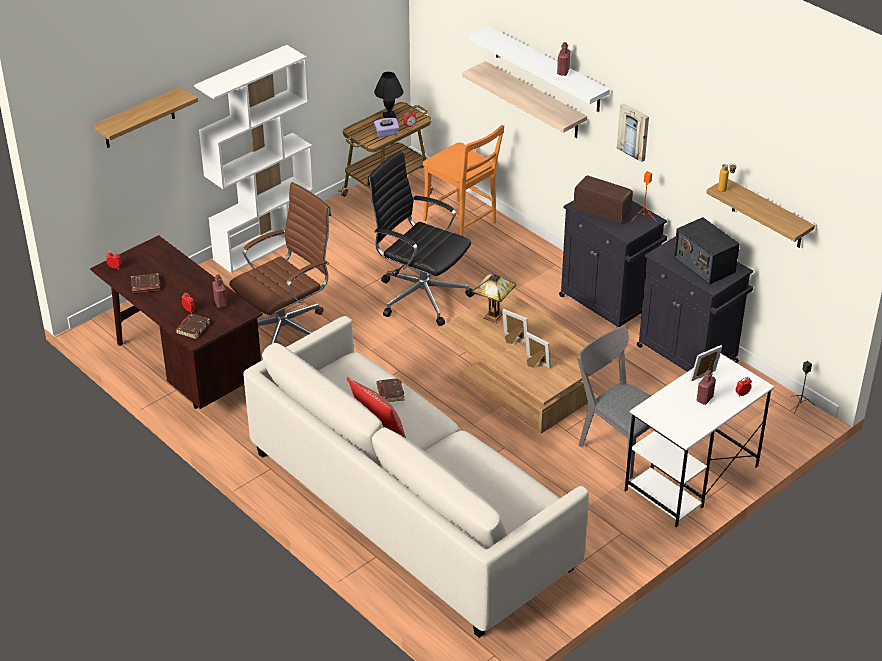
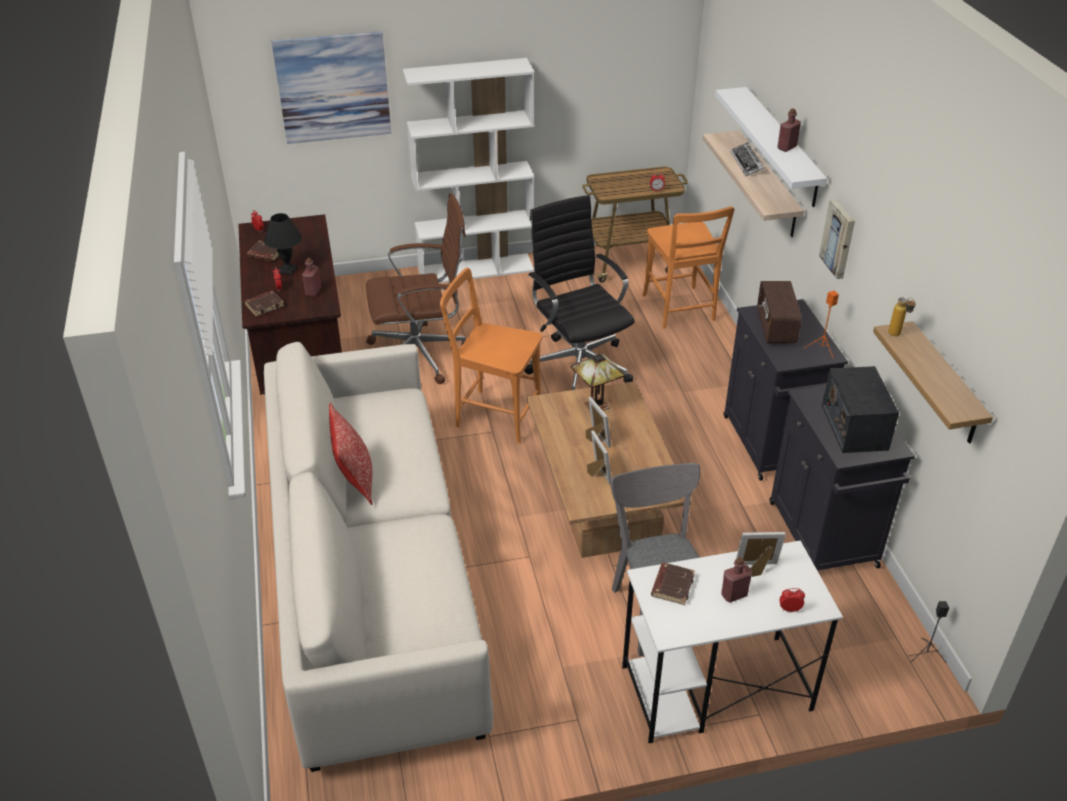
camera: 30 degrees right, 0 degrees up
(139, 118) = (333, 87): shelf -> picture
(386, 133) = (627, 190): purple tissue box -> none
(389, 116) = (644, 176): black table lamp -> black table lamp (288, 270)
(389, 357) = (494, 414): none -> orange chair
(390, 392) = (404, 442): brown book -> brown book (672, 585)
(515, 88) = (747, 163): none -> keyboard
(601, 211) = (776, 327): radio -> radio turned 150 degrees counterclockwise

